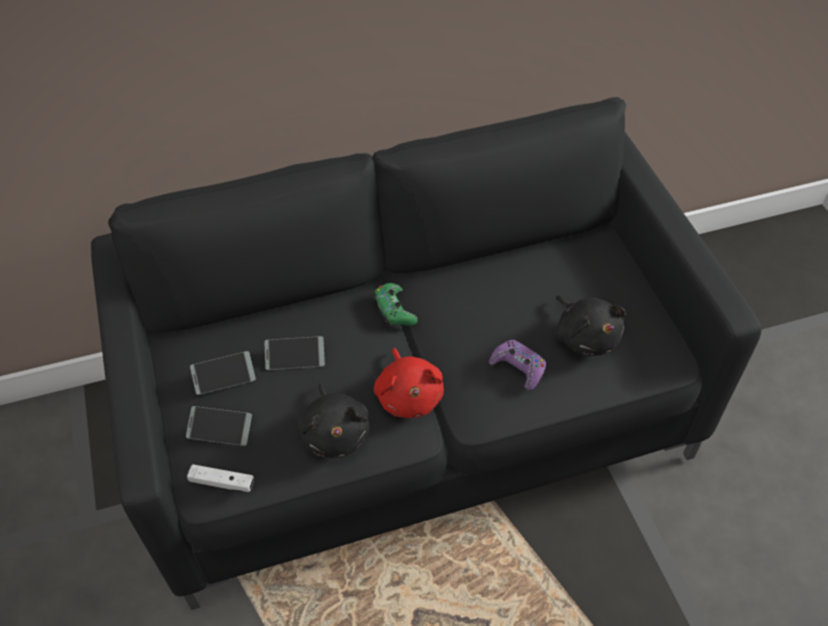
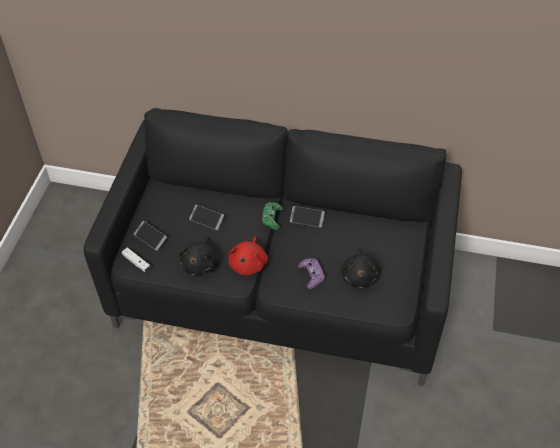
camera: 30 degrees right, 0 degrees up
(224, 377) = (168, 214): phone -> phone (307, 219)

